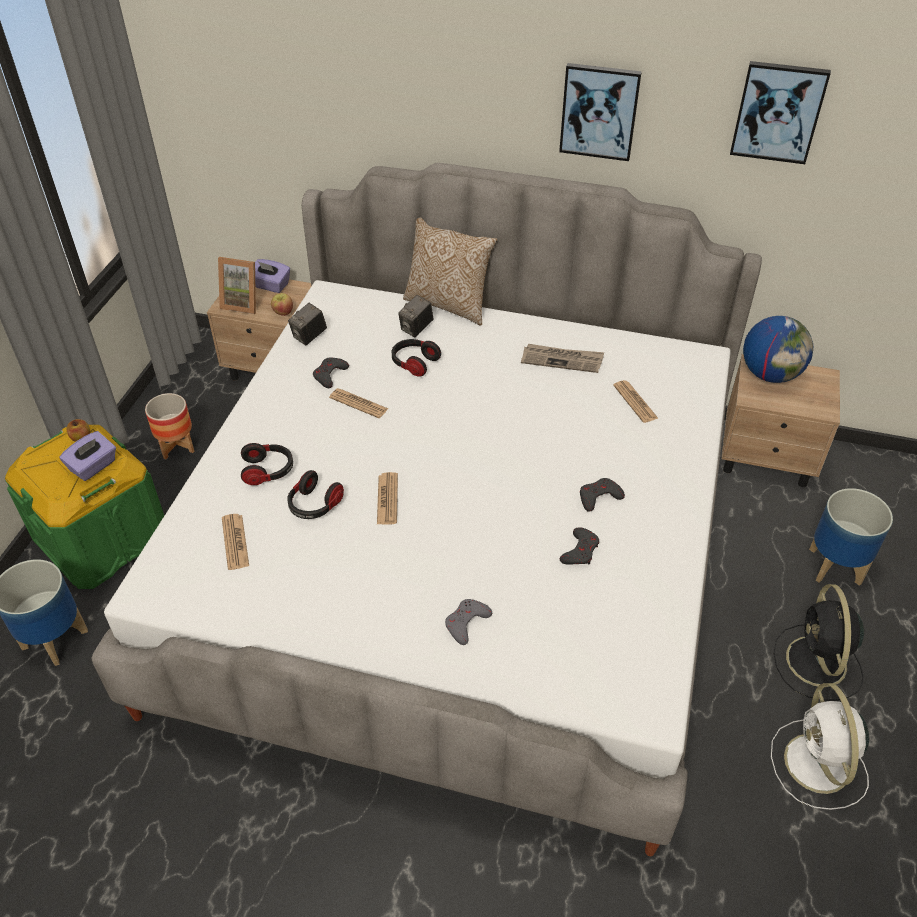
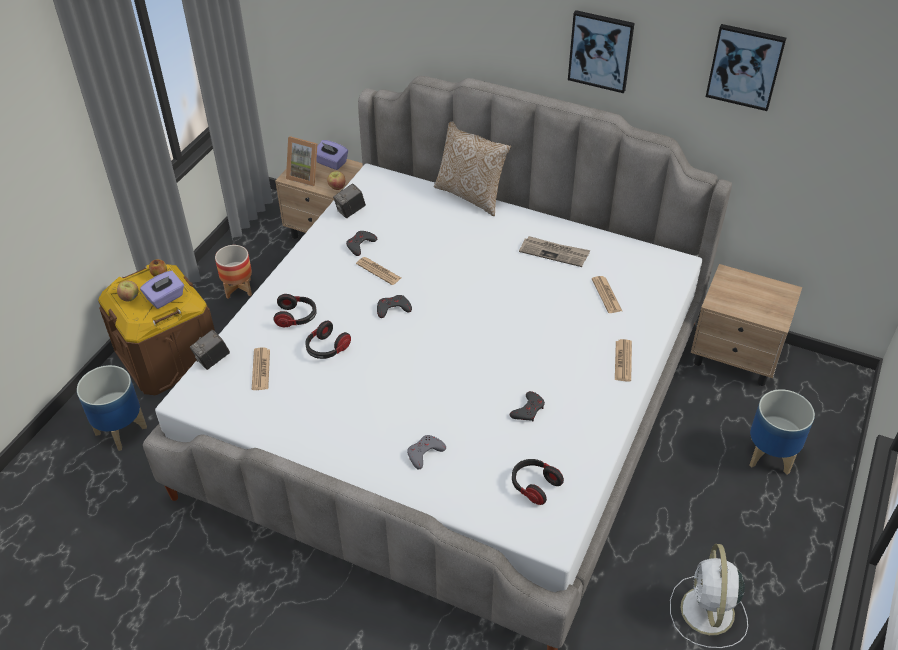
camera: 10 degrees right, 0 degrees up
(47, 471) = (130, 297): none -> apple
(102, 539) = (168, 357): green storage box -> brown storage box
(387, 499) = (385, 350): newspaper -> newspaper (623, 361)
(414, 363) = (431, 242): headphones -> headphones (534, 485)
(416, 329) = (439, 213): camera -> camera (212, 360)
(599, 497) = (555, 369): grey game controller -> grey game controller (393, 309)
(770, 374) = (739, 284): globe -> none
(816, 664) = (730, 533): black fan -> none

